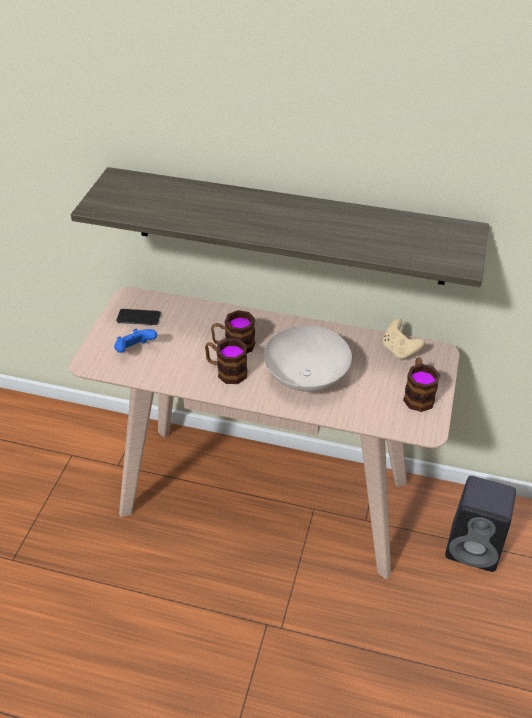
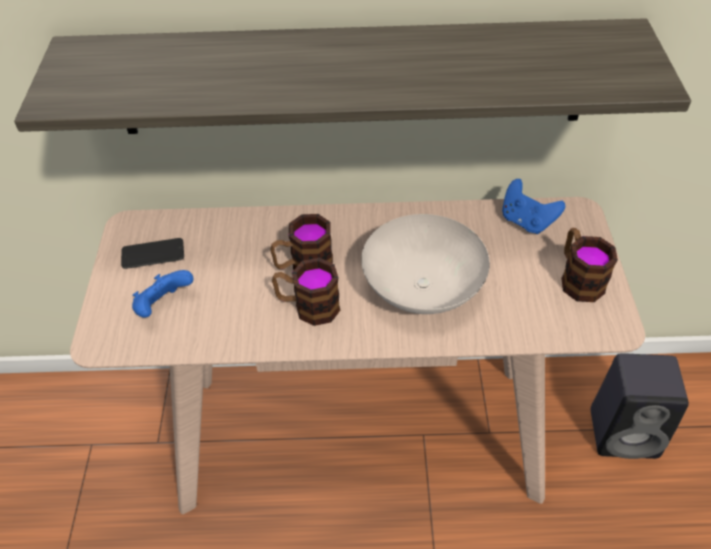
camera: 15 degrees left, 5 degrees up
(399, 350) = (526, 221): beige game controller -> blue game controller

